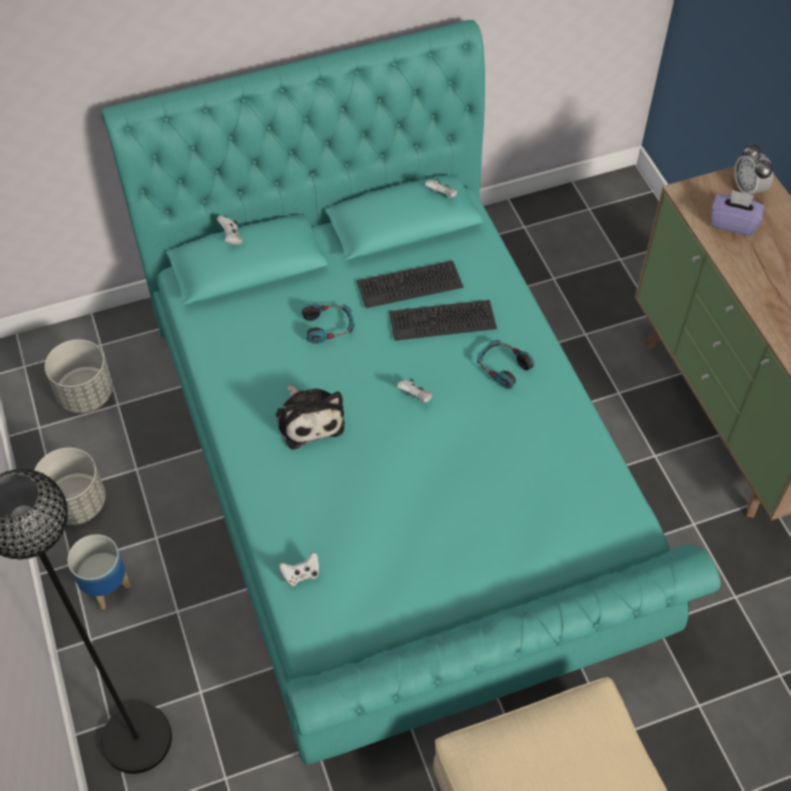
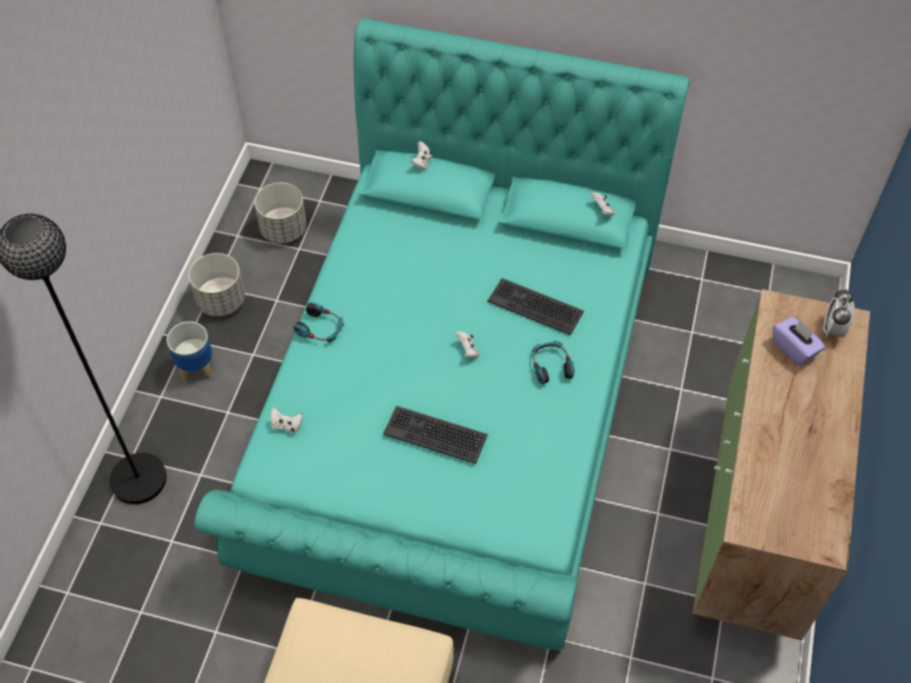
camera: 35 degrees right, 0 degrees up
(309, 419) = (381, 323): plush toy -> none
(329, 327) = (449, 266): headphones -> headphones (320, 328)
(409, 284) = (533, 266): keyboard -> keyboard (435, 434)

